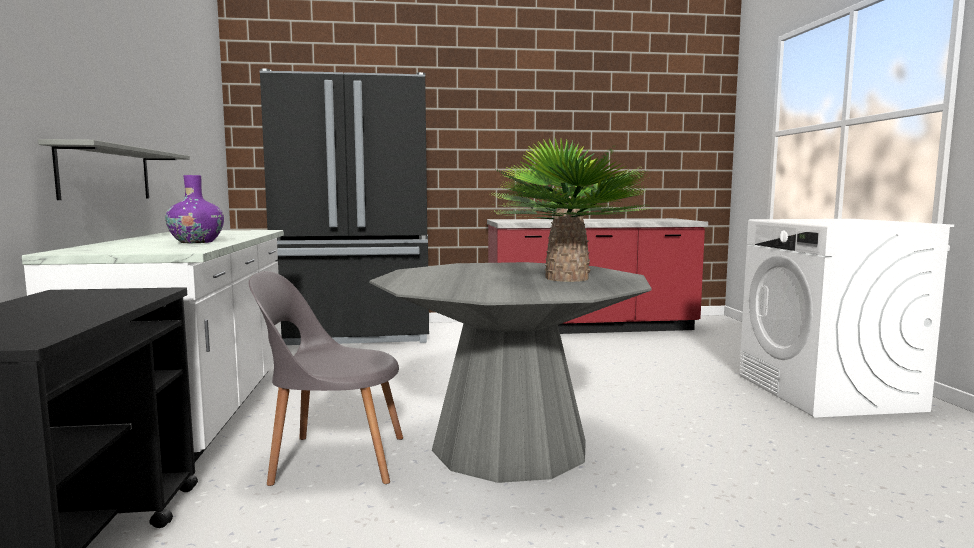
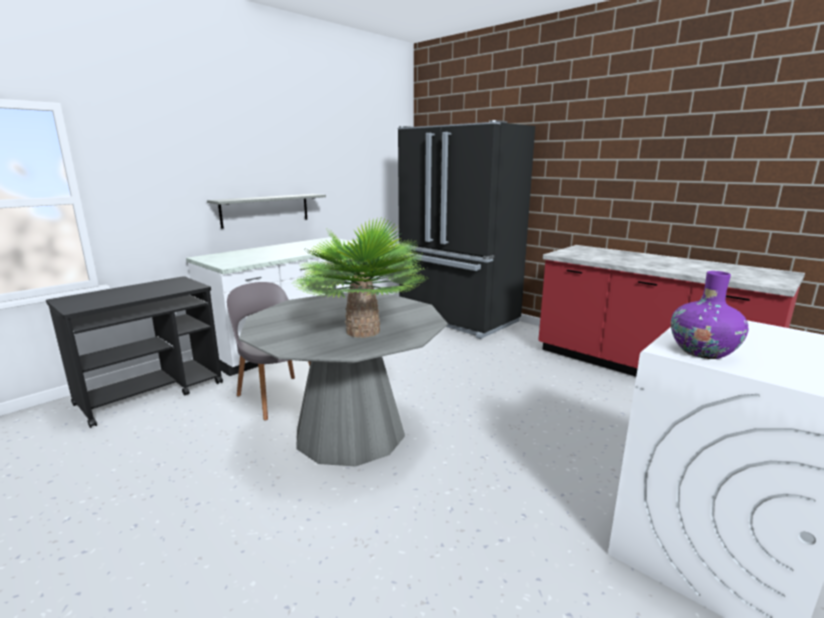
camera: 50 degrees right, 10 degrees up
(196, 242) = (270, 255): purple vase -> purple vase (702, 352)

